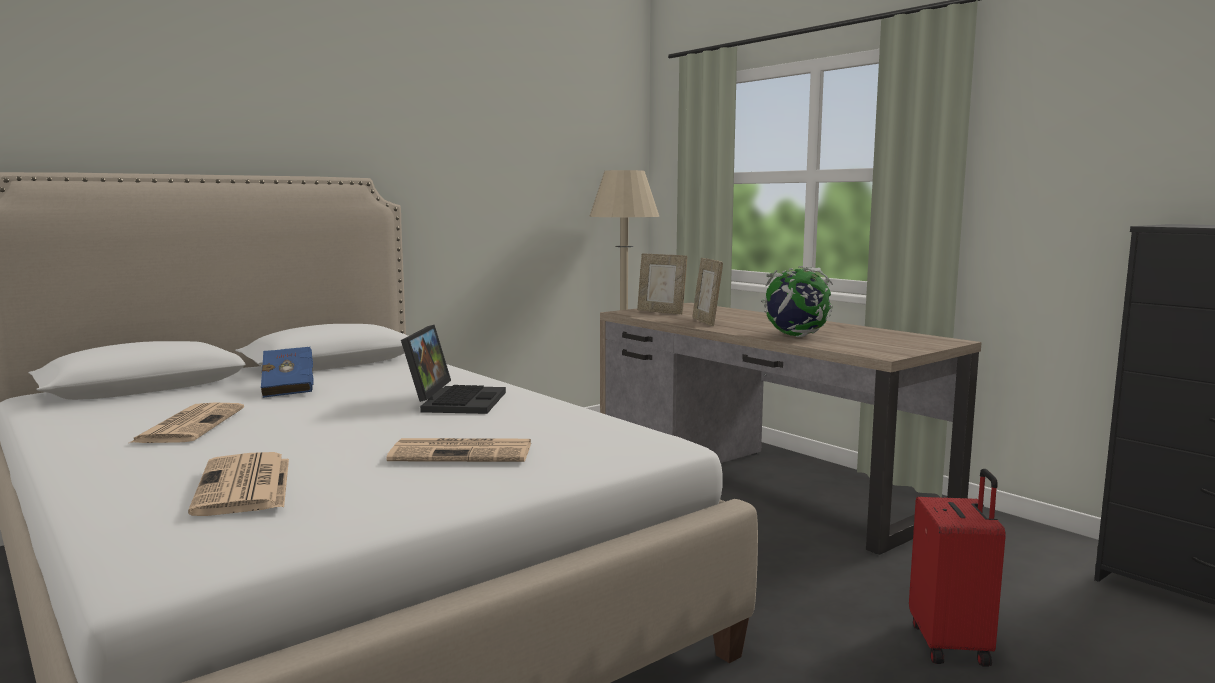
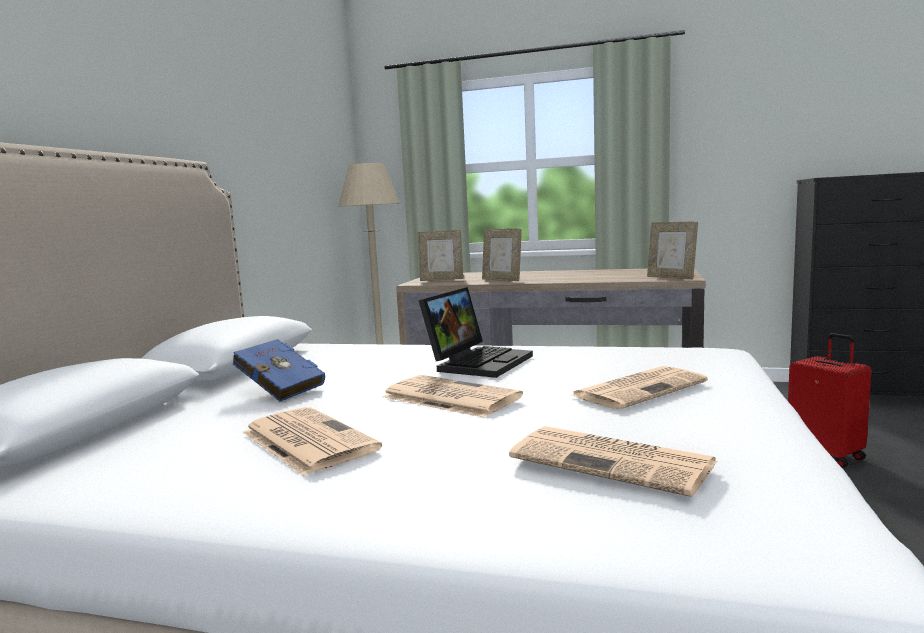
camera: 35 degrees left, 0 degrees up
(337, 421) = (448, 397): none -> newspaper
(455, 401) = (478, 362): laptop -> laptop turned 60 degrees clockwise
(796, 335) = (593, 278): globe -> none
(874, 350) = (671, 278): none -> picture frame

